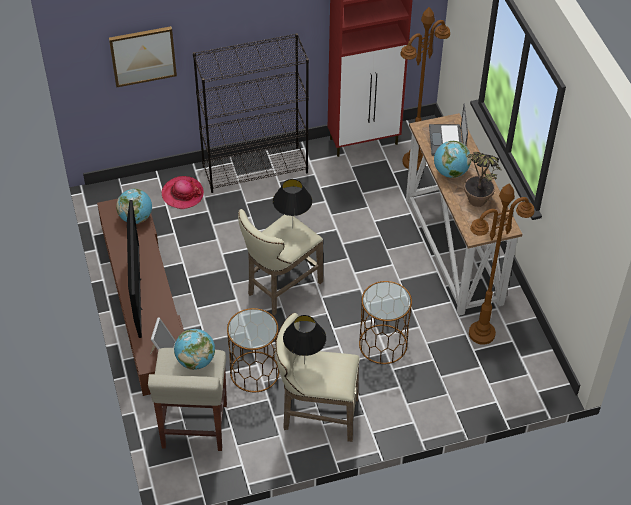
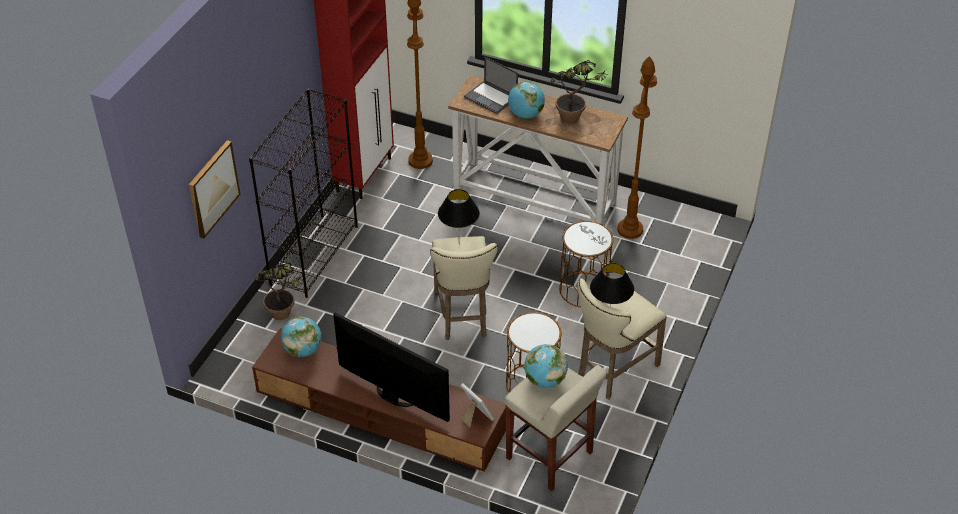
camera: 50 degrees left, 5 degrees down
(182, 194) = (285, 317): hat -> potted plant

